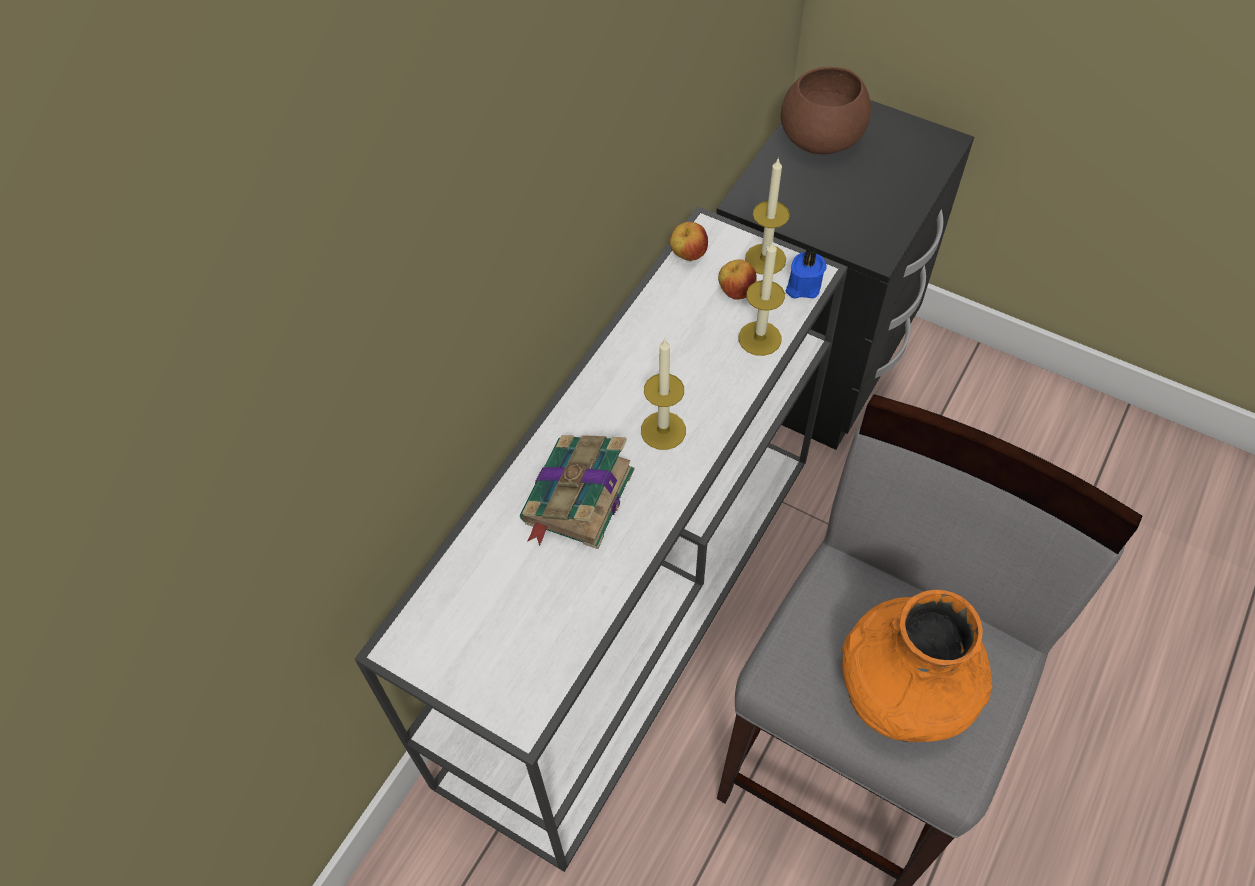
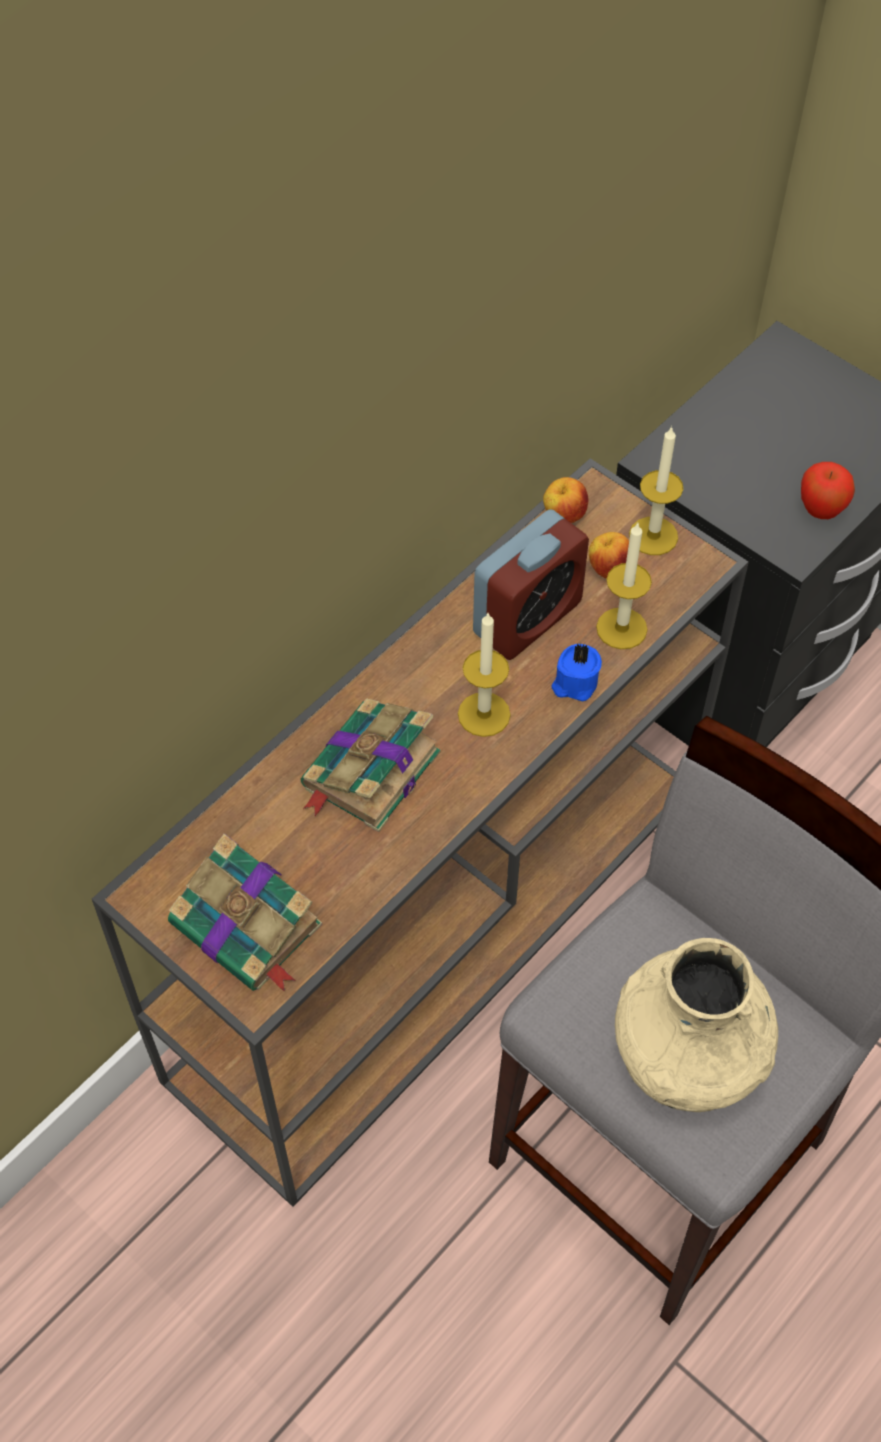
camera: 10 degrees right, 0 degrees up
(502, 656) = (248, 926): none -> book
(634, 607) = (443, 922): white console table -> brown console table
(679, 344) = (527, 618): none -> alarm clock
(802, 286) = (688, 576): blue candle -> blue candle (574, 683)
(823, 136) = (769, 395): brown bowl -> none
(888, 218) = (820, 510): none -> apple
(904, 687) = (688, 1050): orange vase -> beige vase

